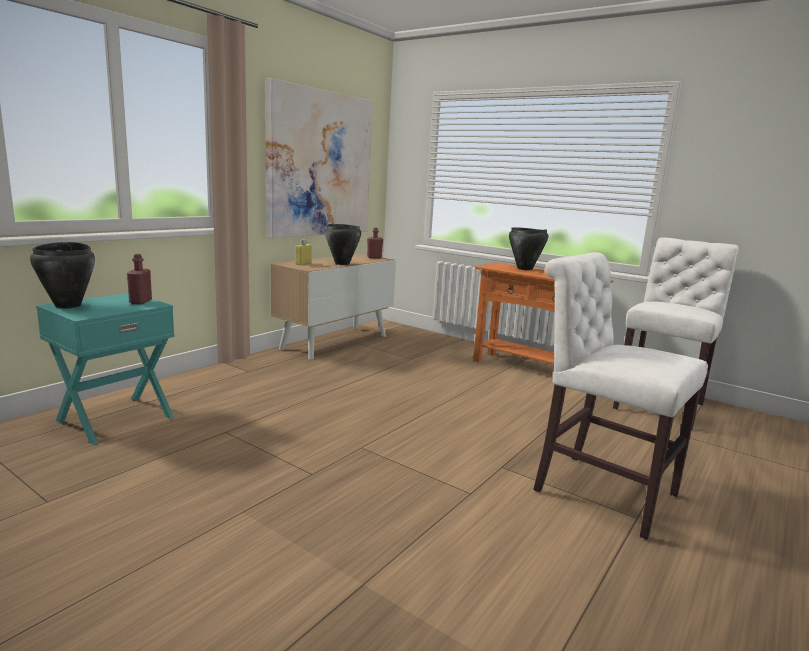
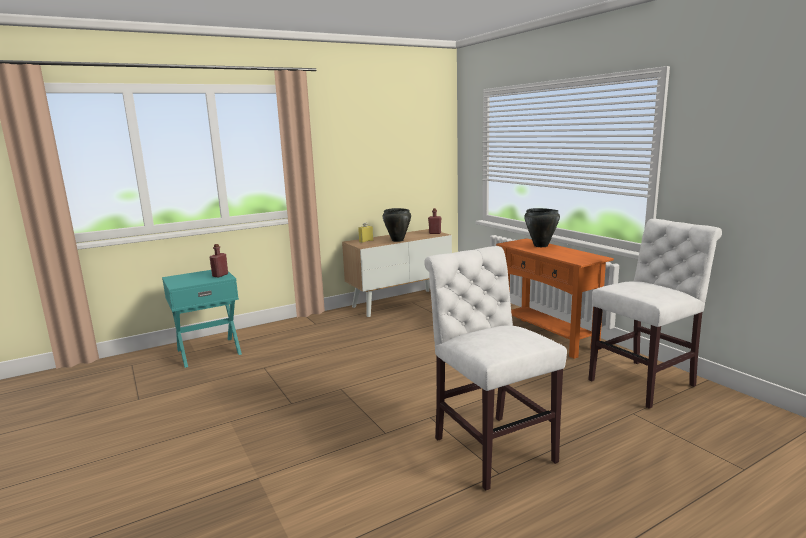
camera: 25 degrees right, 0 degrees up
(68, 305) = (177, 278): black cooking pot -> none
(319, 164) = (384, 161): picture -> none

